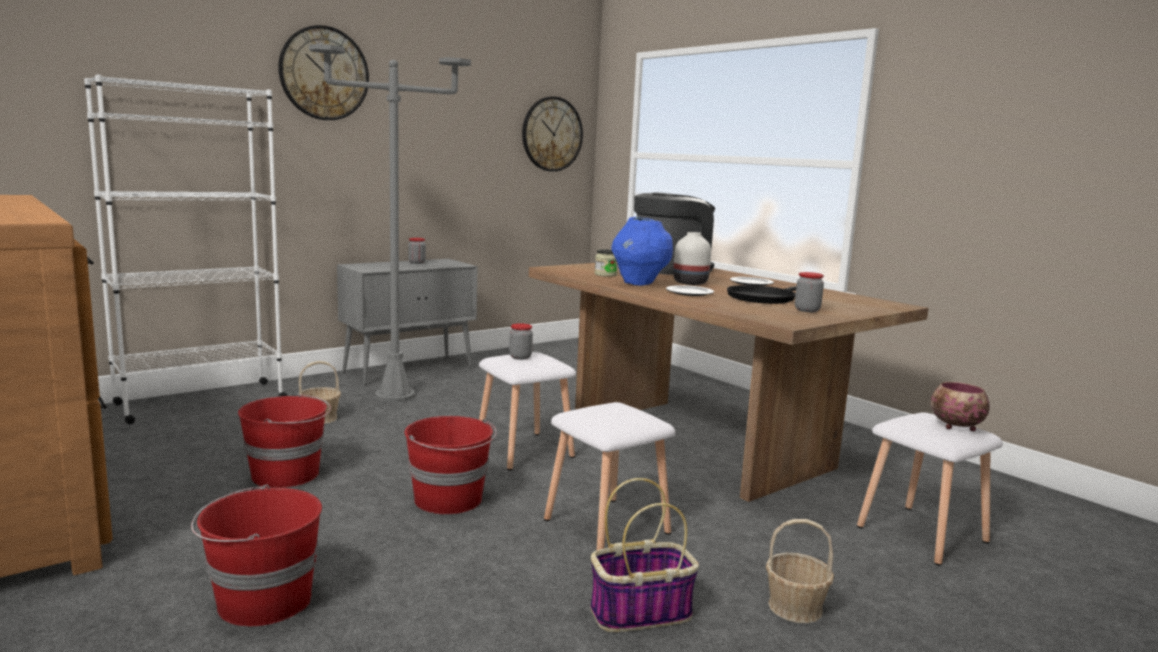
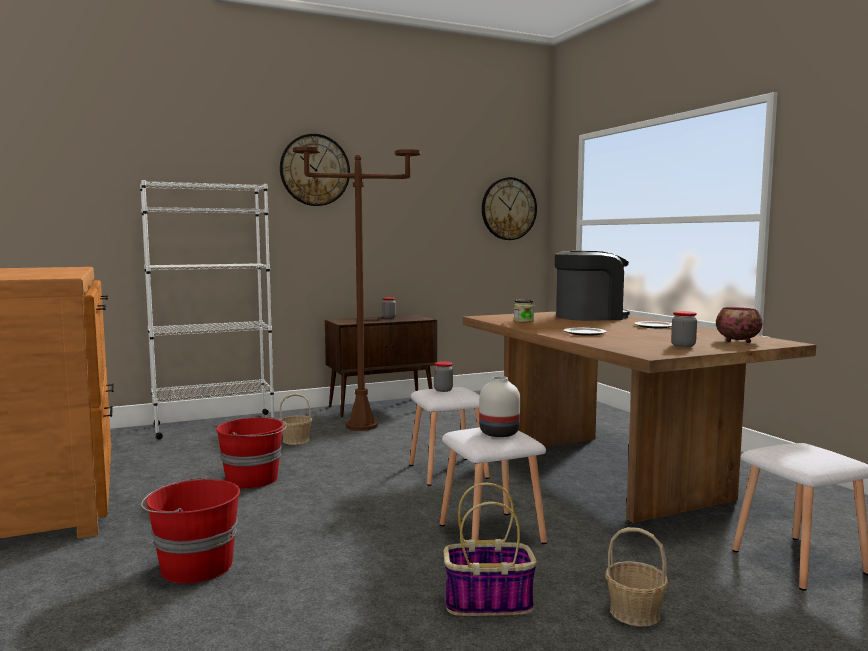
camera: 15 degrees right, 5 degrees down
(394, 396) = (361, 426): grey floor lamp -> brown floor lamp
(409, 370) = (382, 407): grey cabinet -> brown cabinet
(449, 499) = (369, 505): red bucket -> none
(639, 283) = (546, 327): blue vase -> none
(689, 282) = (594, 326): white vase -> white vase (498, 433)
(763, 298) = (651, 337): black frying pan -> none
(955, 426) = (823, 455): bowl -> bowl (737, 341)

